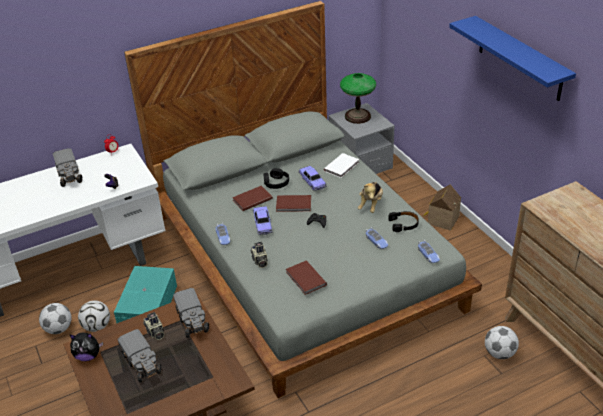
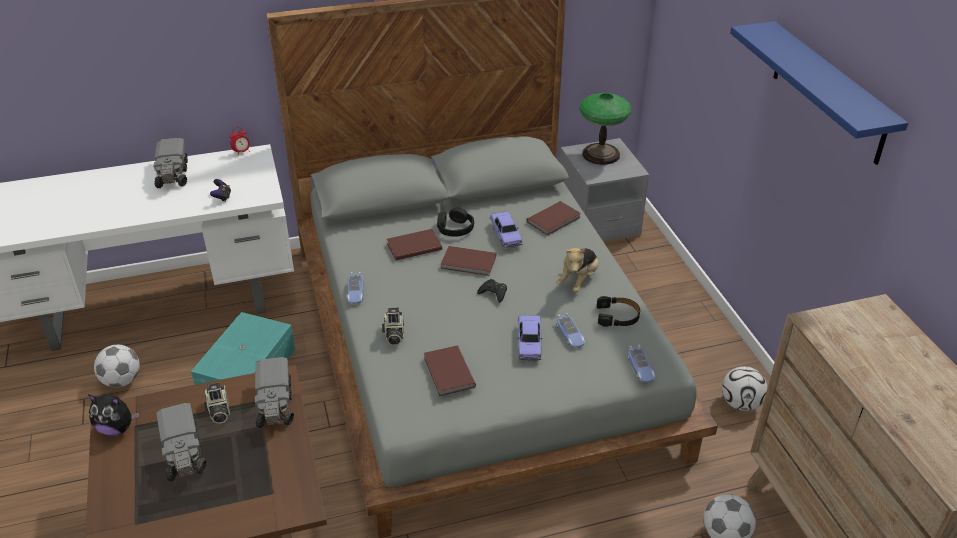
camera: 10 degrees right, 0 degrees up
(97, 326) = (172, 386): football -> football (740, 403)
(262, 224) = (416, 283): toy car -> toy car (529, 343)
(342, 166) = (555, 220): white book -> brown book
(441, 220) = (691, 319): toy house -> none

